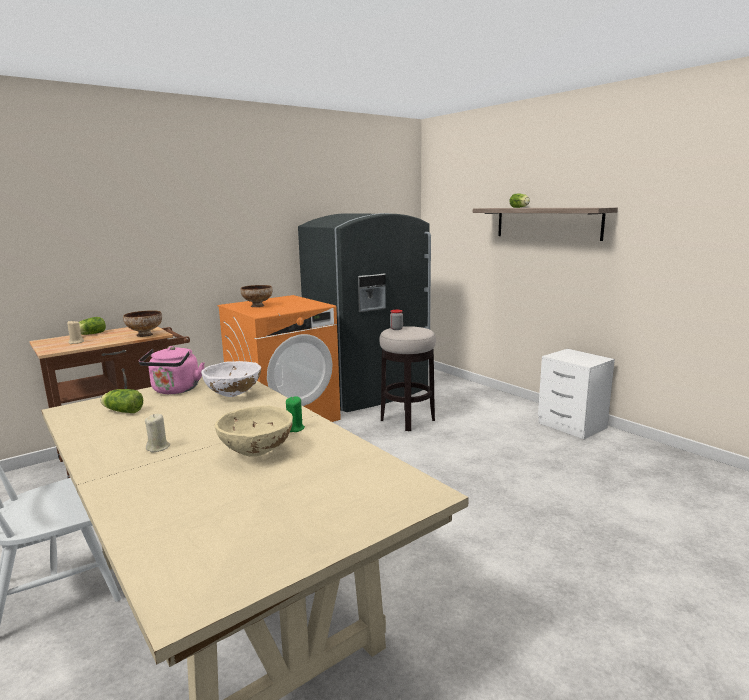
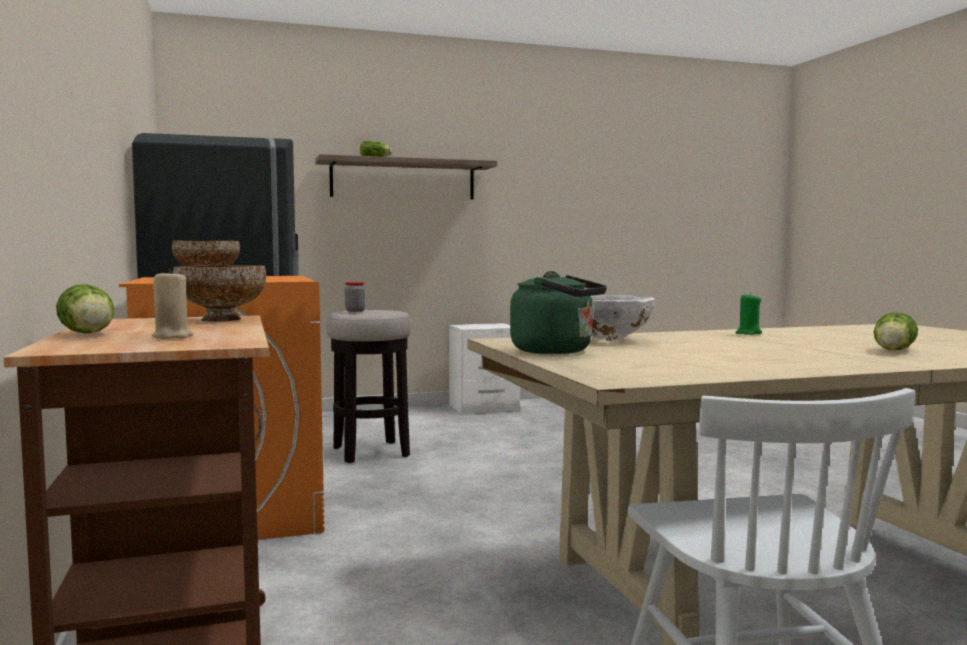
camera: 70 degrees left, 10 degrees down
(122, 411) = (646, 363): lettuce -> lettuce (893, 351)
(158, 448) = (806, 354): beige candle -> none
(175, 390) = (557, 351): pink kettle -> green kettle
(257, 453) = (820, 339): beige bowl -> none

